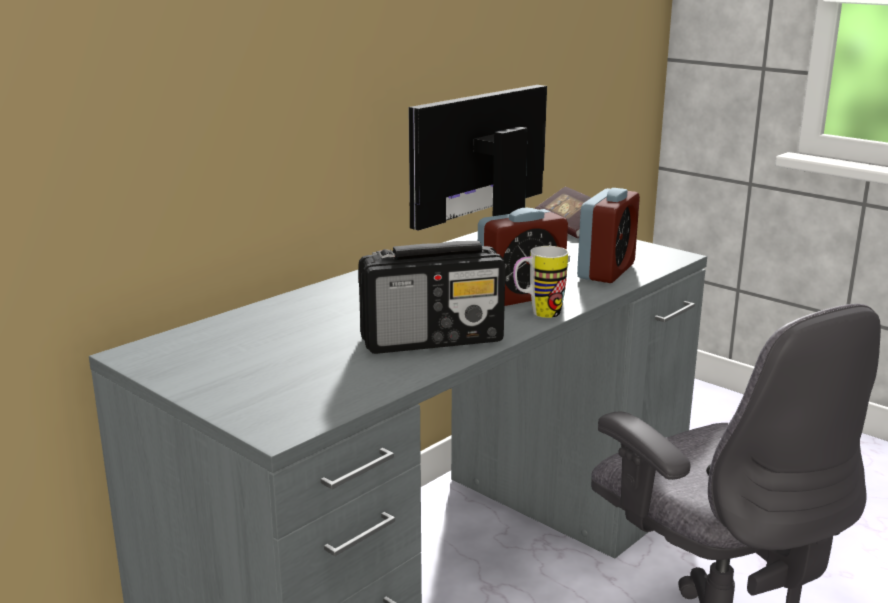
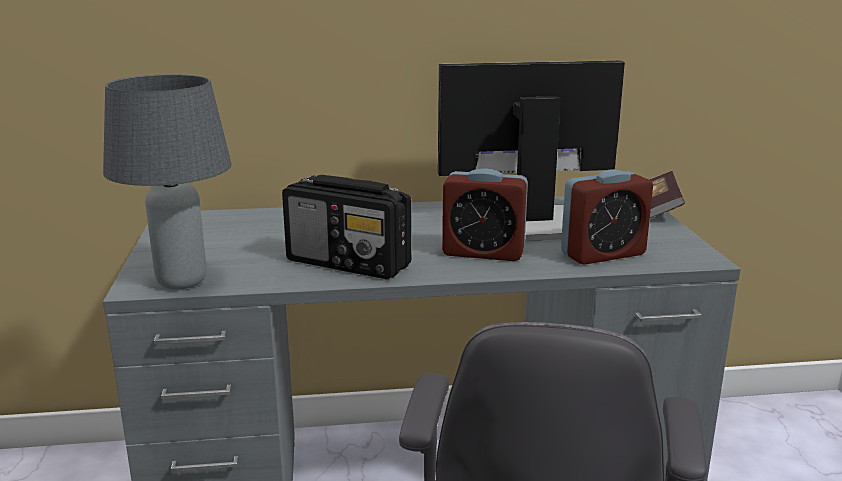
camera: 40 degrees right, 0 degrees up
(311, 410) = (180, 282): none -> grey table lamp
(538, 314) = (465, 270): mug -> none

